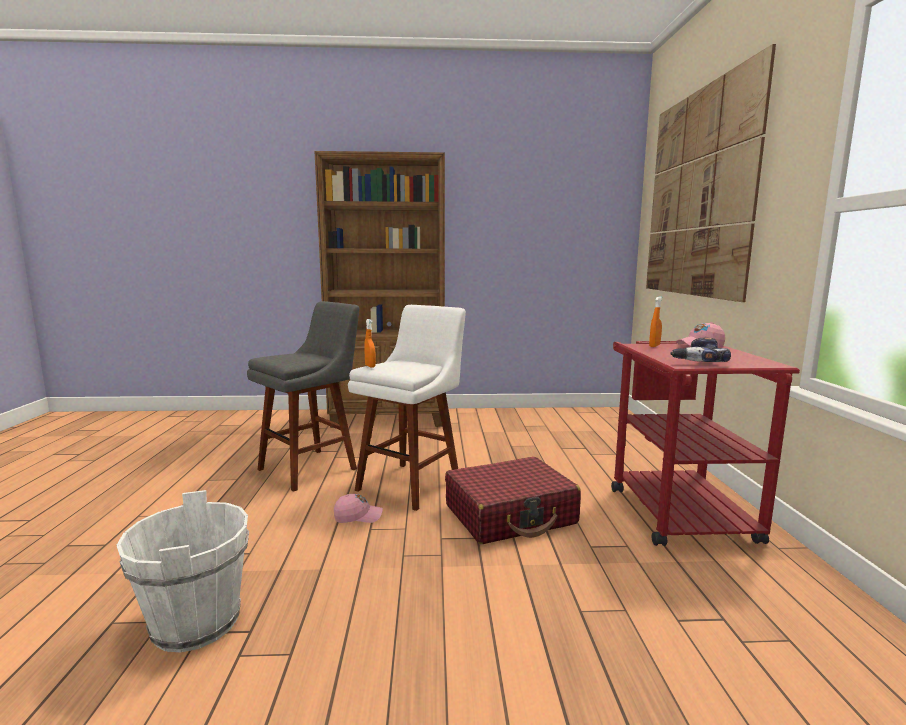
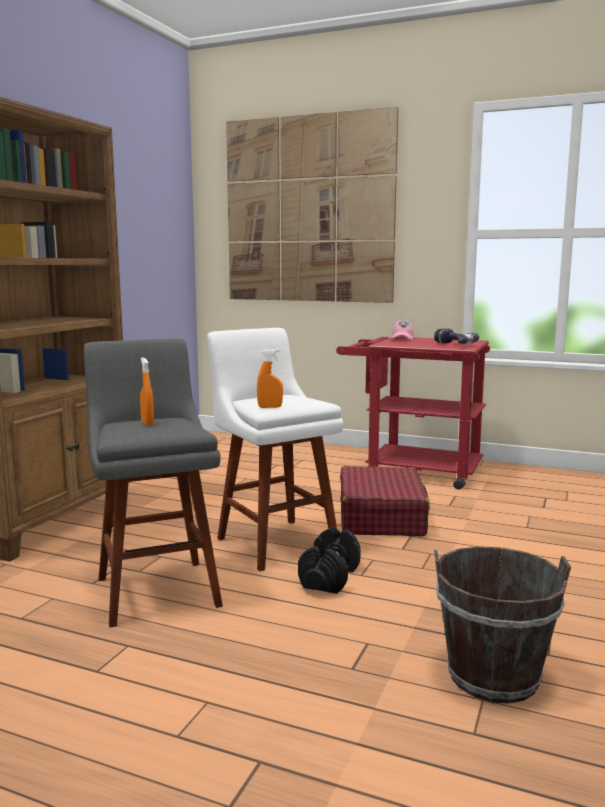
camera: 65 degrees left, 0 degrees up
(195, 623) = (493, 677): white bucket -> brown bucket
(358, 517) = (329, 577): pink cap -> black dumbbell
(654, 346) = (390, 342): orange spray bottle -> orange spray bottle (147, 423)

